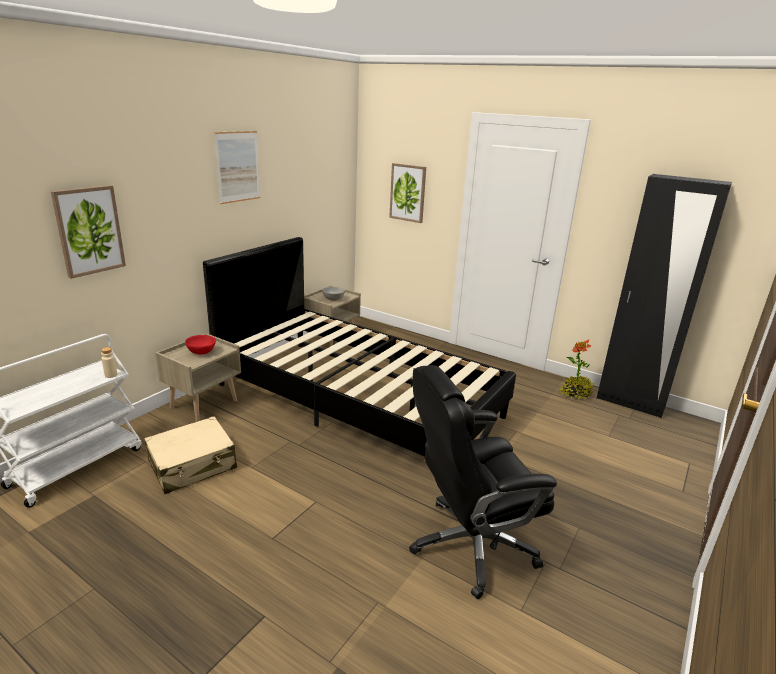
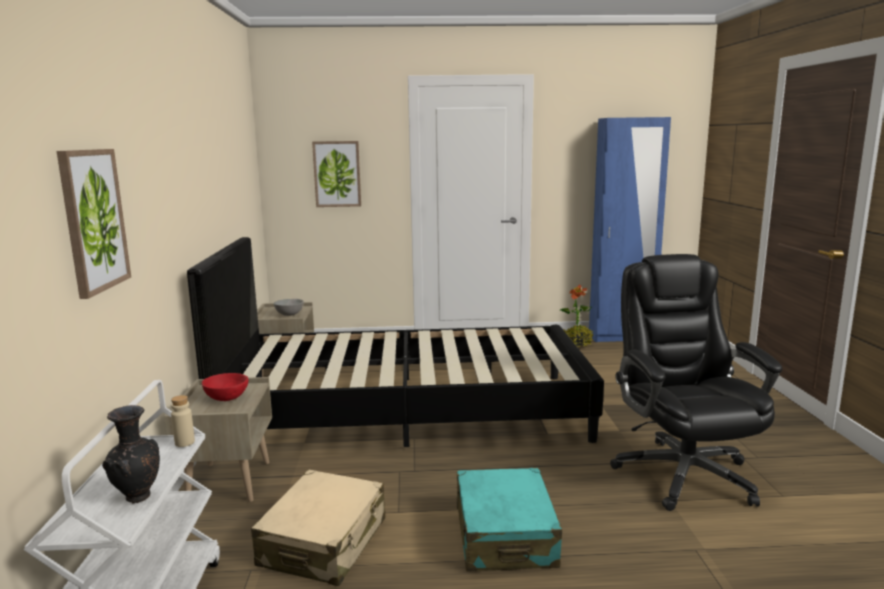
camera: 35 degrees left, 10 degrees down
(47, 399) = (138, 498): none -> black vase
(238, 167) = (192, 139): picture -> none
(281, 516) = (505, 535): none -> turquoise suitcase
(470, 545) = (683, 473): black office chair -> black office chair turned 135 degrees clockwise
(630, 403) = (621, 337): black wardrobe -> blue wardrobe

